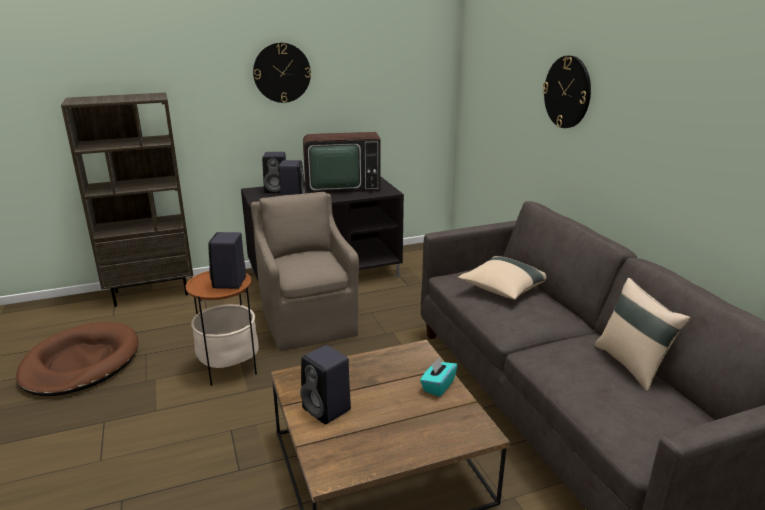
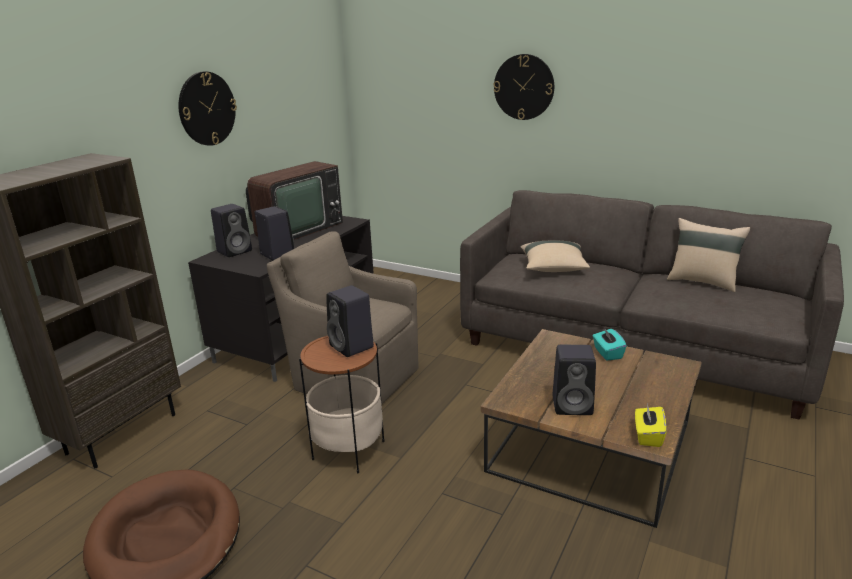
camera: 40 degrees left, 0 degrees up
(331, 467) = (648, 436): none -> yellow tissue box

